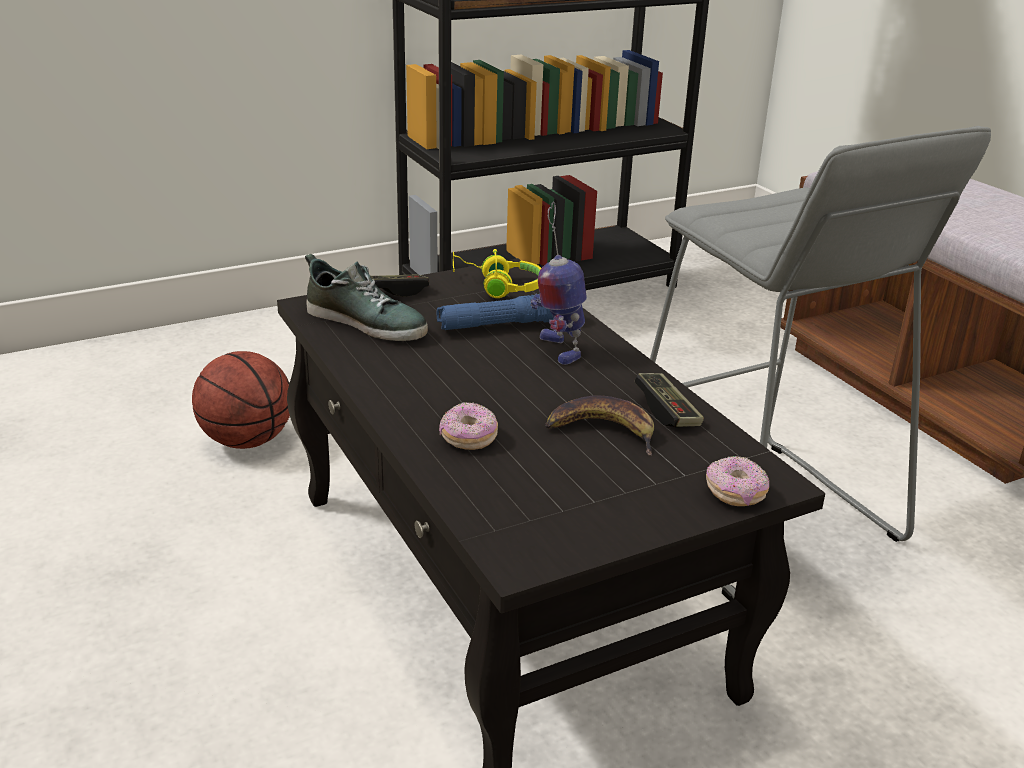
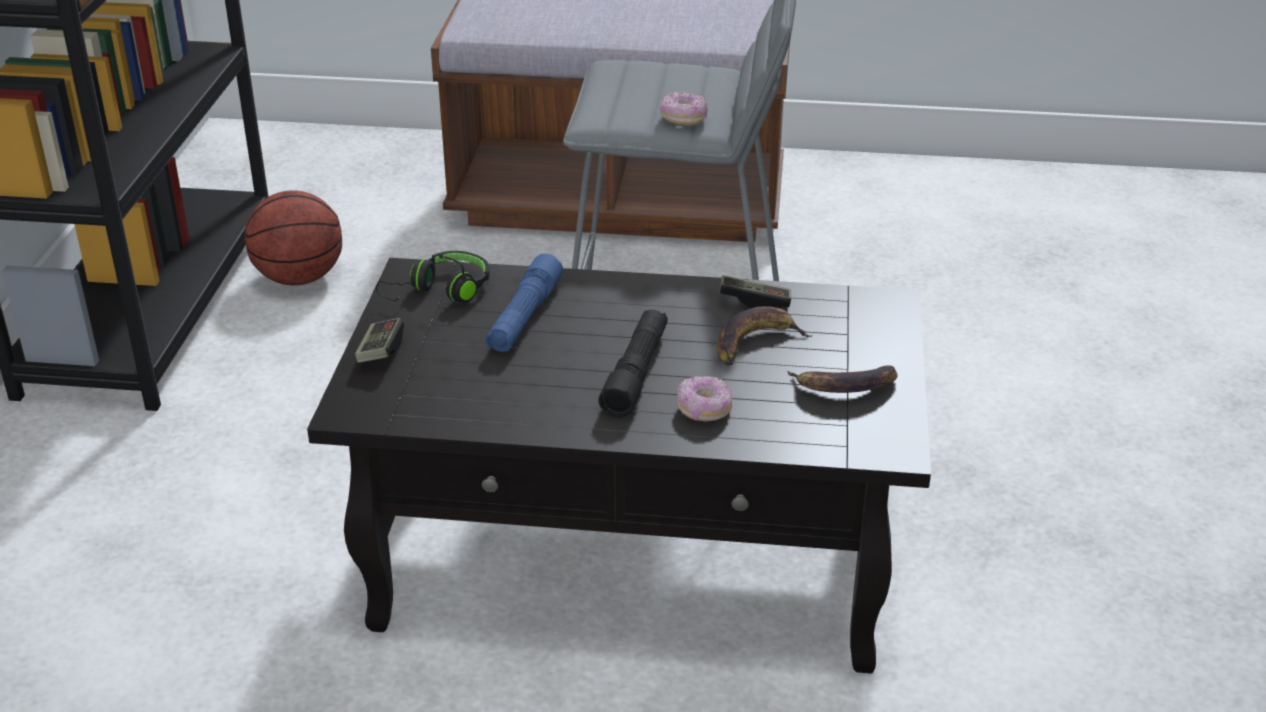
camera: 55 degrees left, 5 degrees up
(246, 440) = (197, 641): basketball -> basketball (298, 278)
(367, 322) = (428, 390): shoe -> none
(485, 392) = (636, 373): none -> black flashlight
(498, 286) = (440, 292): yellow headphones -> black headphones
(558, 349) = (599, 309): toy robot -> none
(591, 499) = (844, 387): none -> banana
(735, 494) = (890, 324): donut -> donut (683, 119)

